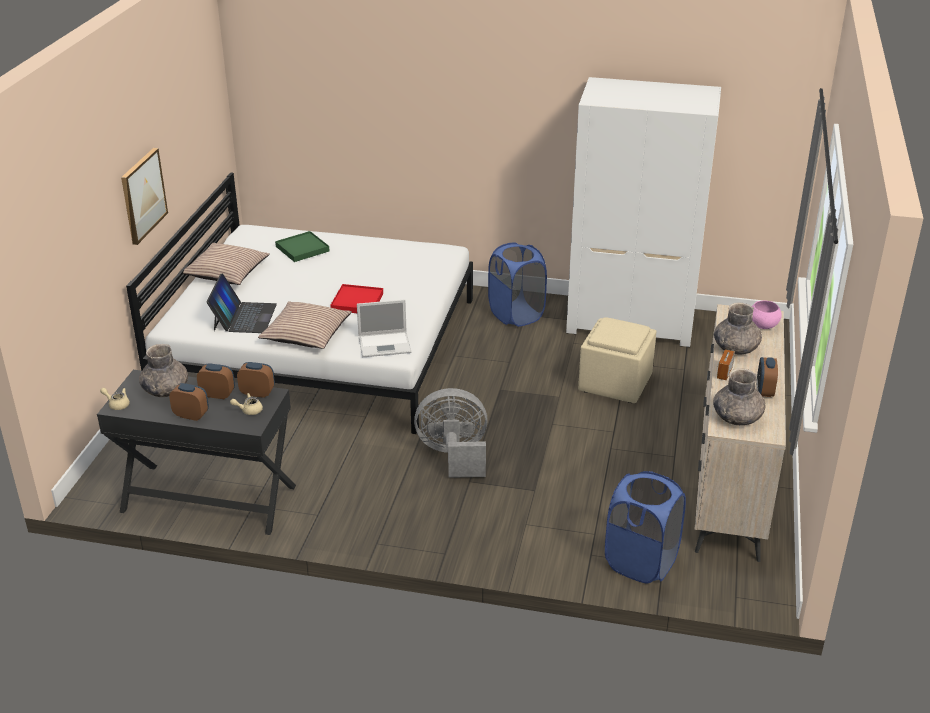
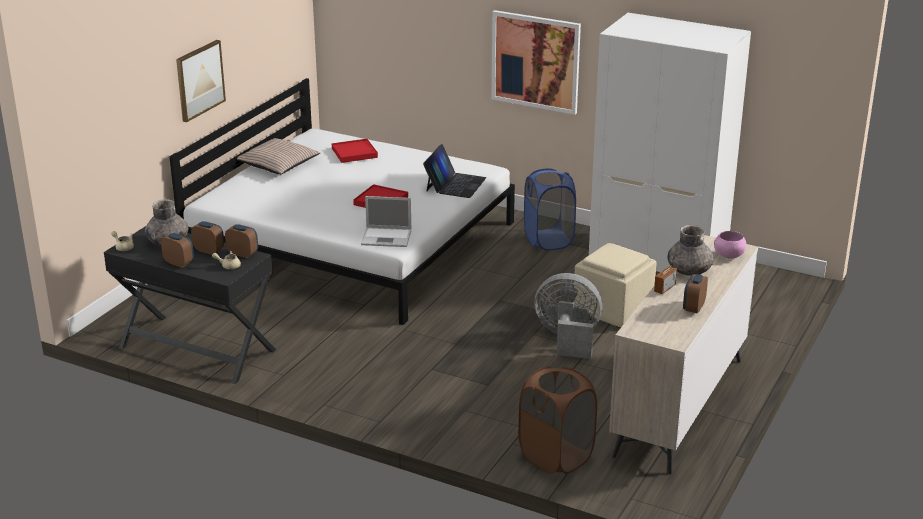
camera: 15 degrees right, 5 degrees down
(244, 317) = (274, 201): laptop -> laptop (455, 184)
(302, 249) = (354, 153): green tray -> red tray
(306, 334) = (322, 221): pillow -> none
(454, 456) = (428, 347): grey fan -> grey fan (568, 339)
(487, 134) = (535, 61): none -> picture
(641, 562) = (556, 457): blue laundry basket -> brown laundry basket
(737, 417) = (652, 324): grey vase -> none

